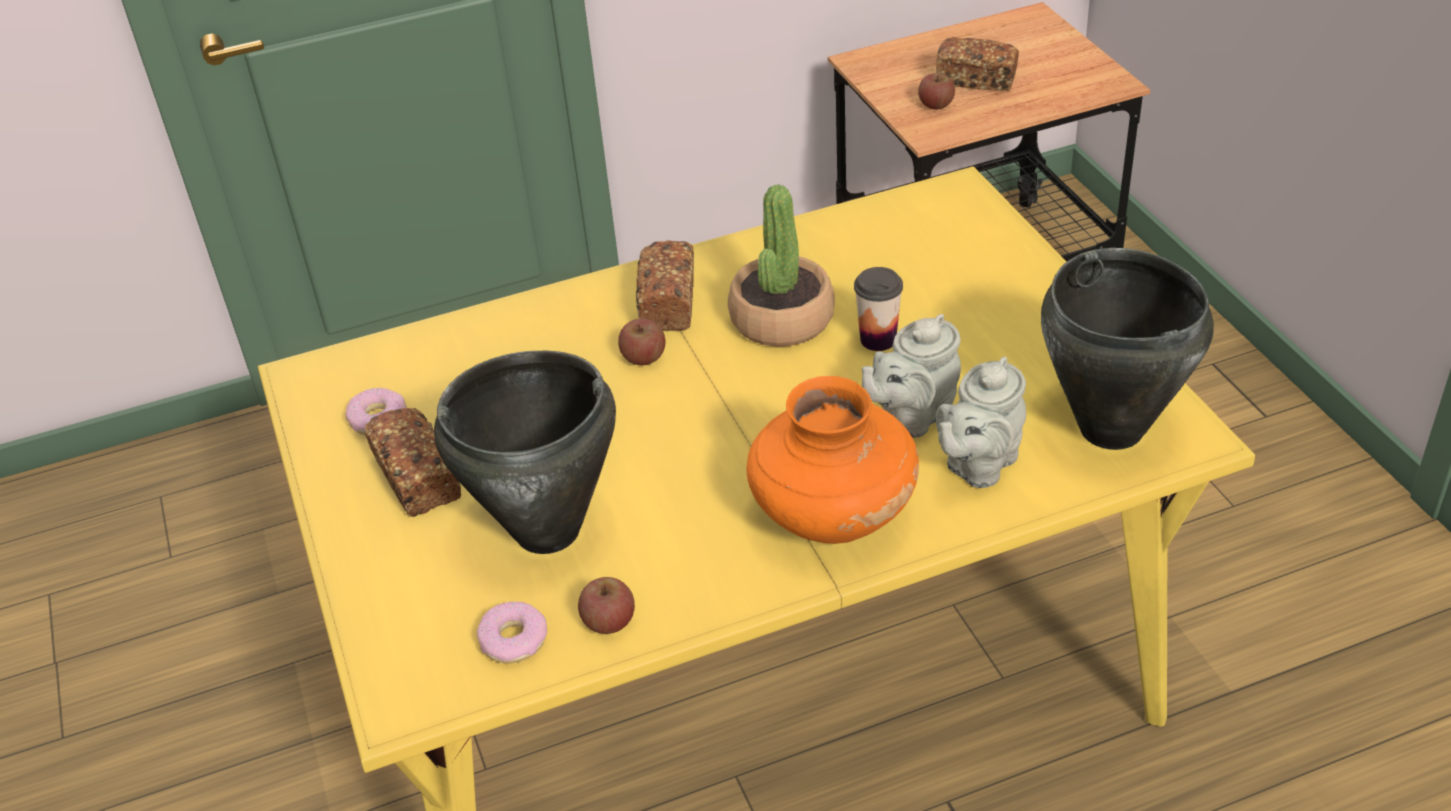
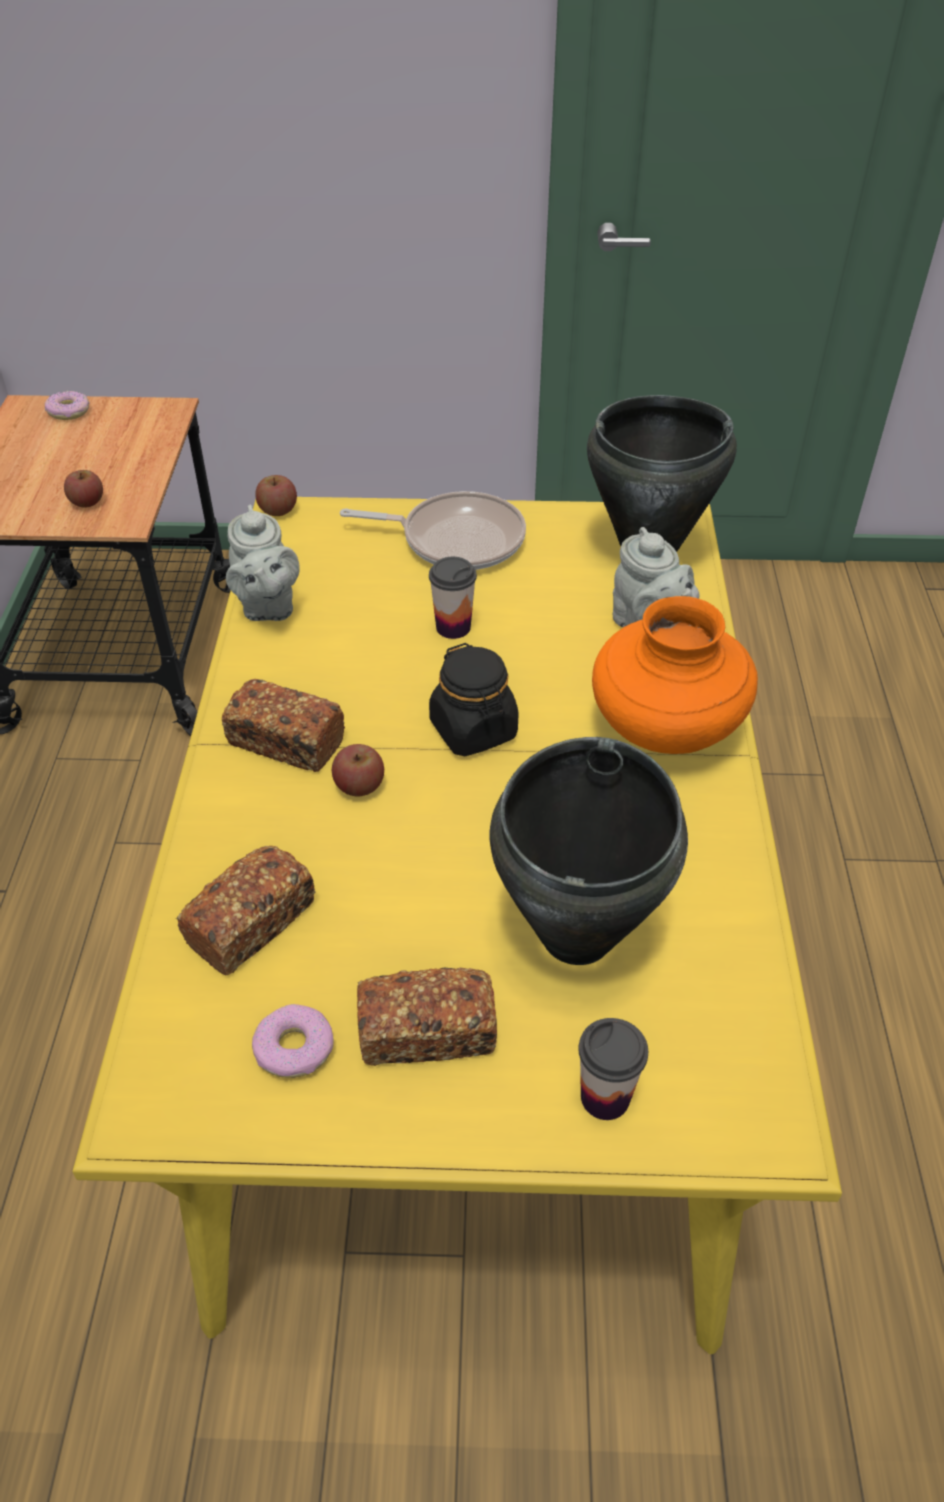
camera: 70 degrees left, 5 degrees up
(396, 592) = (605, 1097): none -> cup
(514, 640) = (722, 1005): donut -> donut (69, 411)
(609, 621) = (728, 921): apple -> apple (278, 510)
(750, 397) = (474, 730): none -> black jar
(781, 319) = (377, 674): potted plant -> none
(912, 417) = (568, 643): grey teapot -> grey teapot (267, 607)
(976, 79) = (77, 468): bread -> bread (251, 923)
(1011, 297) = (456, 539): none -> frying pan

